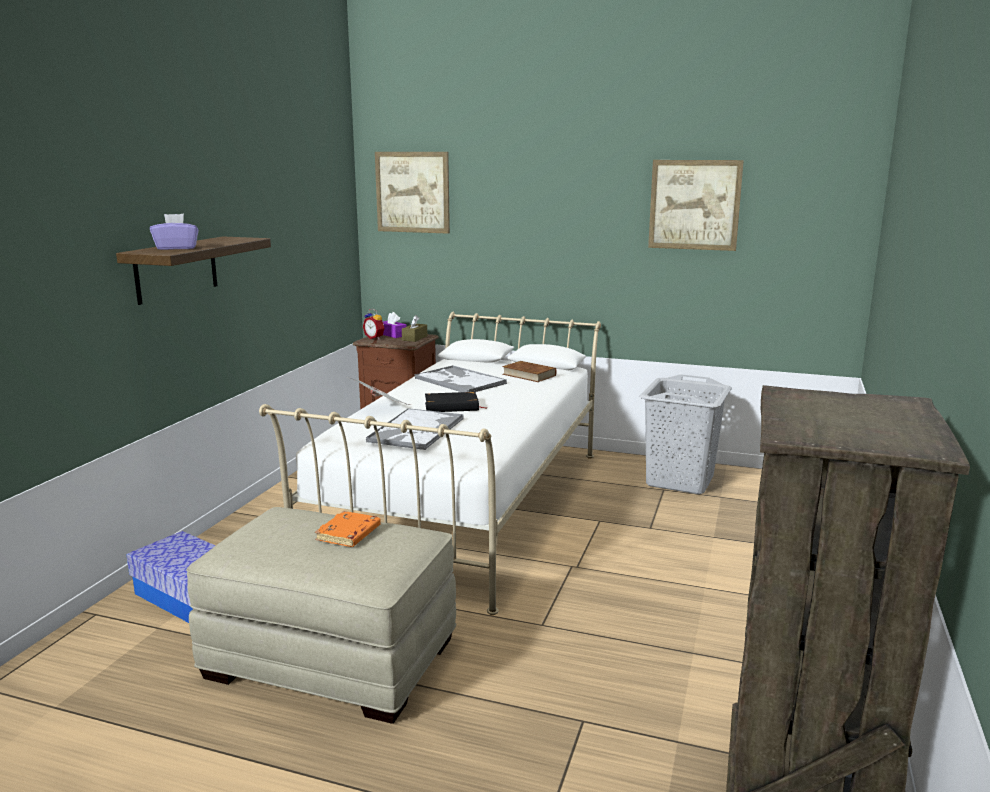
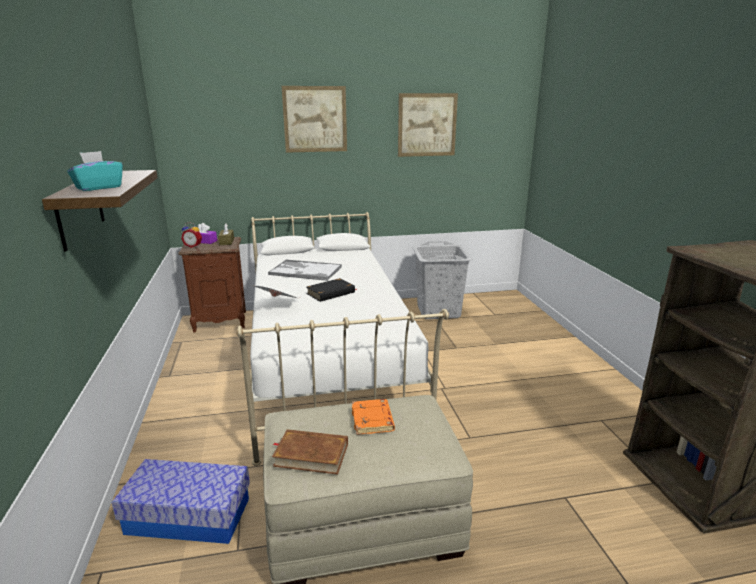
camera: 30 degrees left, 5 degrees up
(177, 248) = (98, 187): purple tissue box -> turquoise tissue box
(412, 192) = (207, 122): picture -> picture (315, 119)
(416, 430) = (334, 318): tray -> none
(529, 375) = (346, 258): brown book -> brown book (311, 455)

